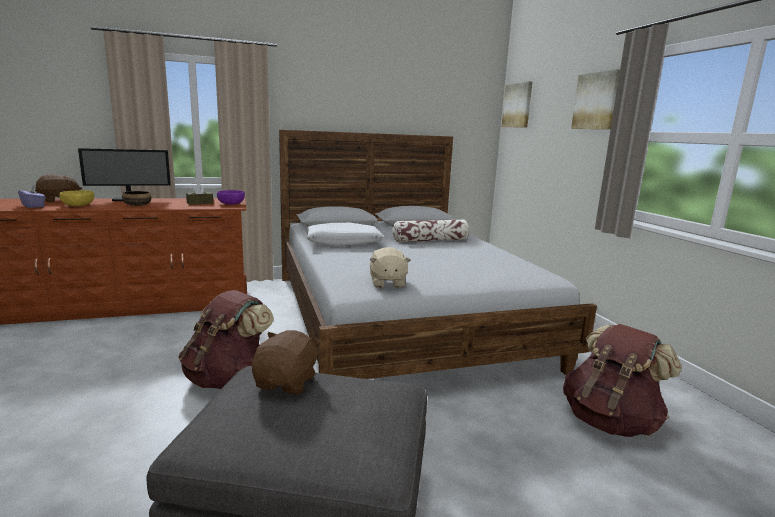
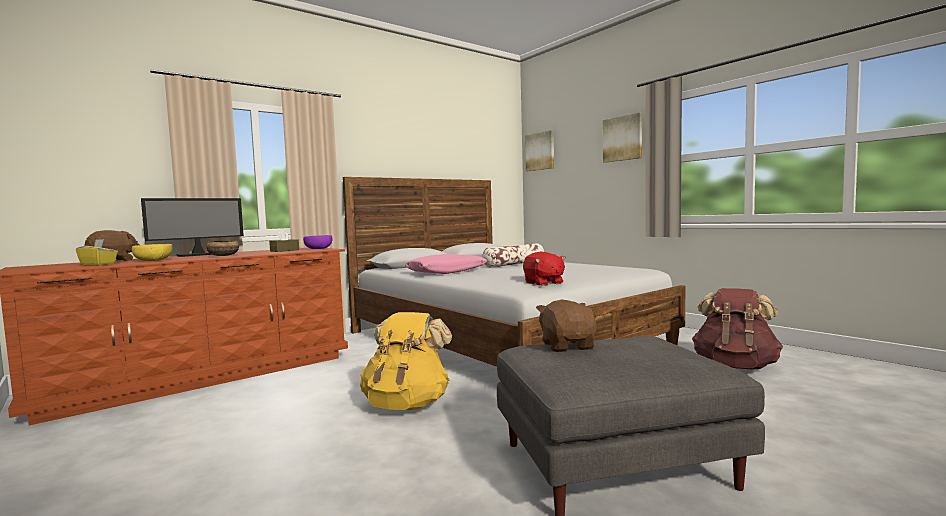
camera: 20 degrees left, 10 degrees down
(33, 206) = (98, 264): purple tissue box -> yellow tissue box
(227, 378) = (407, 404): brown backpack -> yellow backpack
(343, 243) = (446, 272): white pillow -> pink pillow
(387, 283) = (543, 283): beige plush toy -> red plush toy

